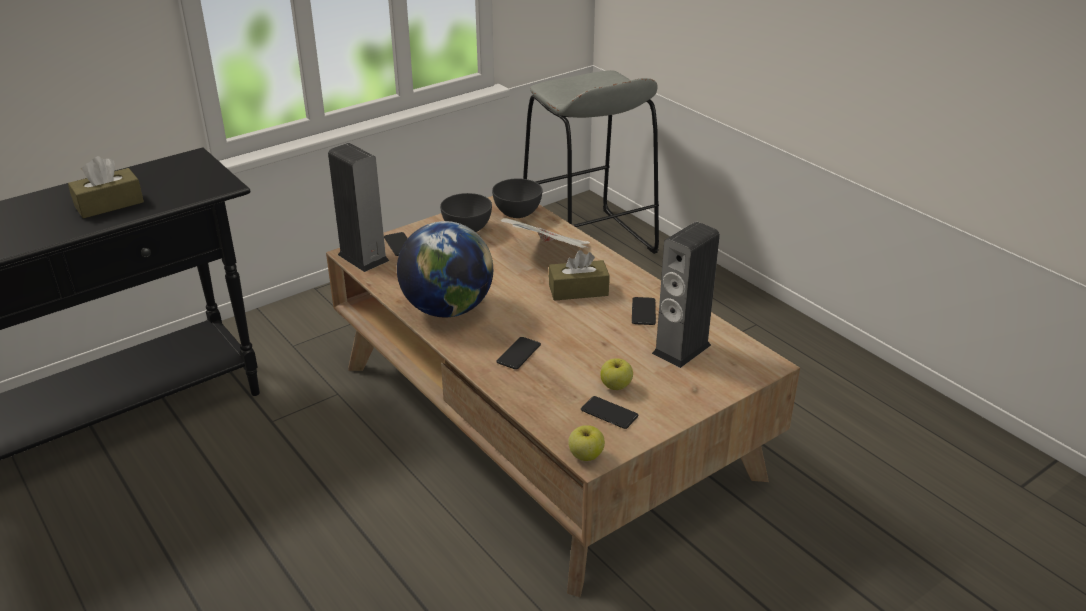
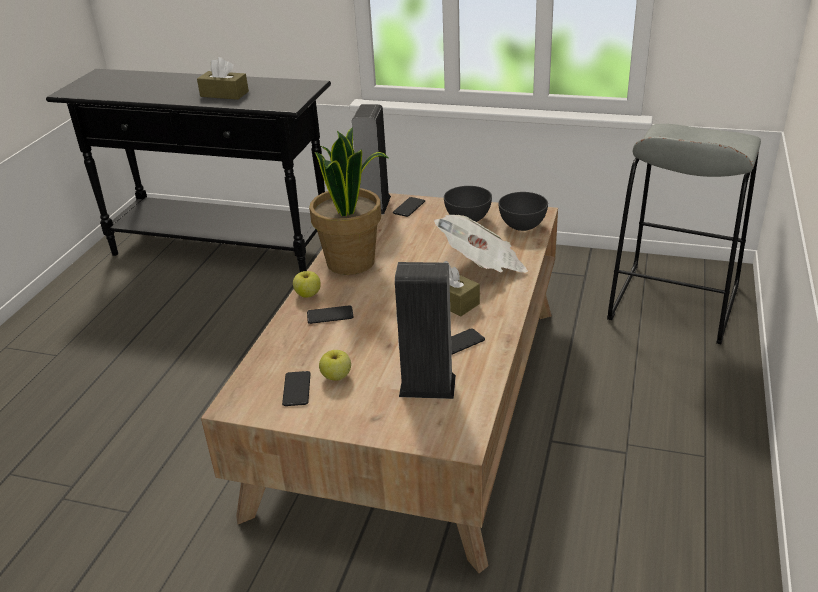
camera: 55 degrees right, 0 degrees up
(447, 309) = (352, 262): globe -> potted plant
(585, 455) = (232, 402): apple -> apple (308, 294)

